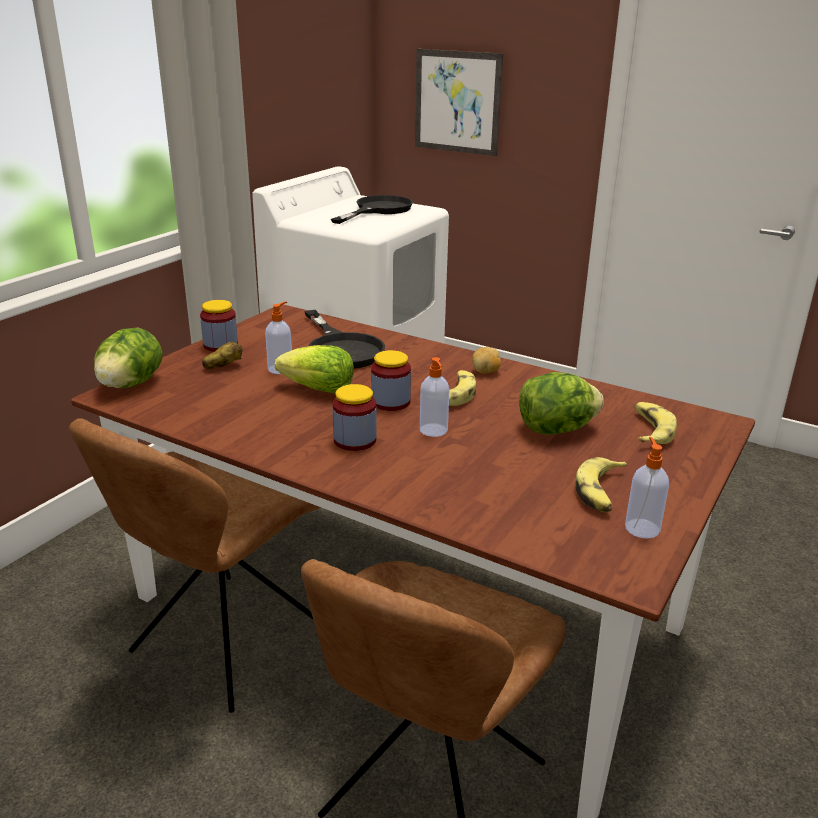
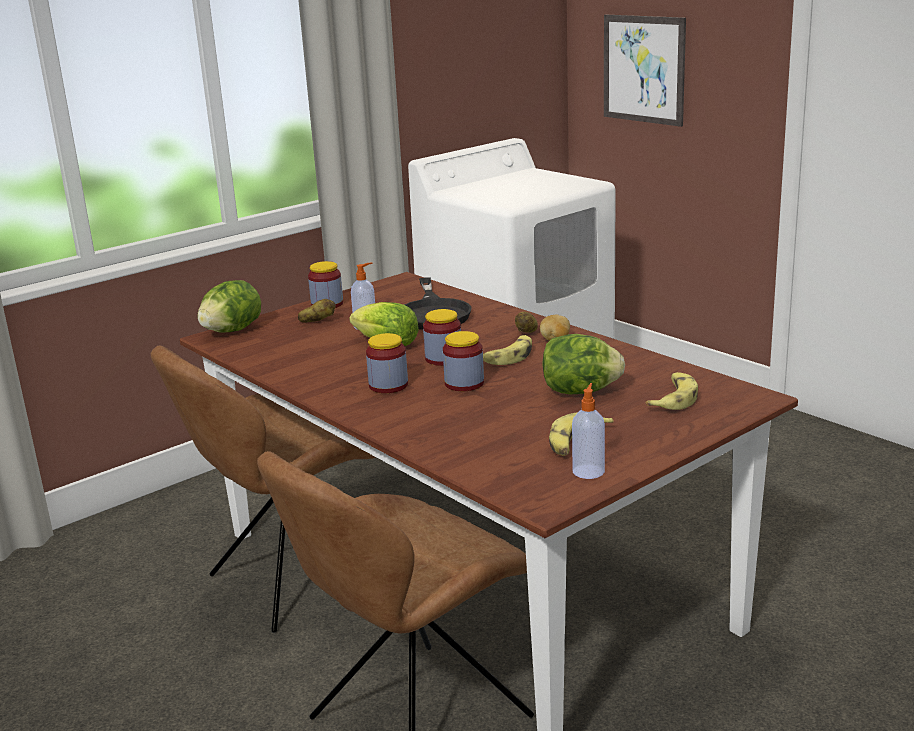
camera: 20 degrees right, 5 degrees down
(378, 210) = (538, 183): black frying pan -> none
(433, 431) = (464, 383): soap dispenser -> jar
(452, 365) = (527, 332): none -> potato

